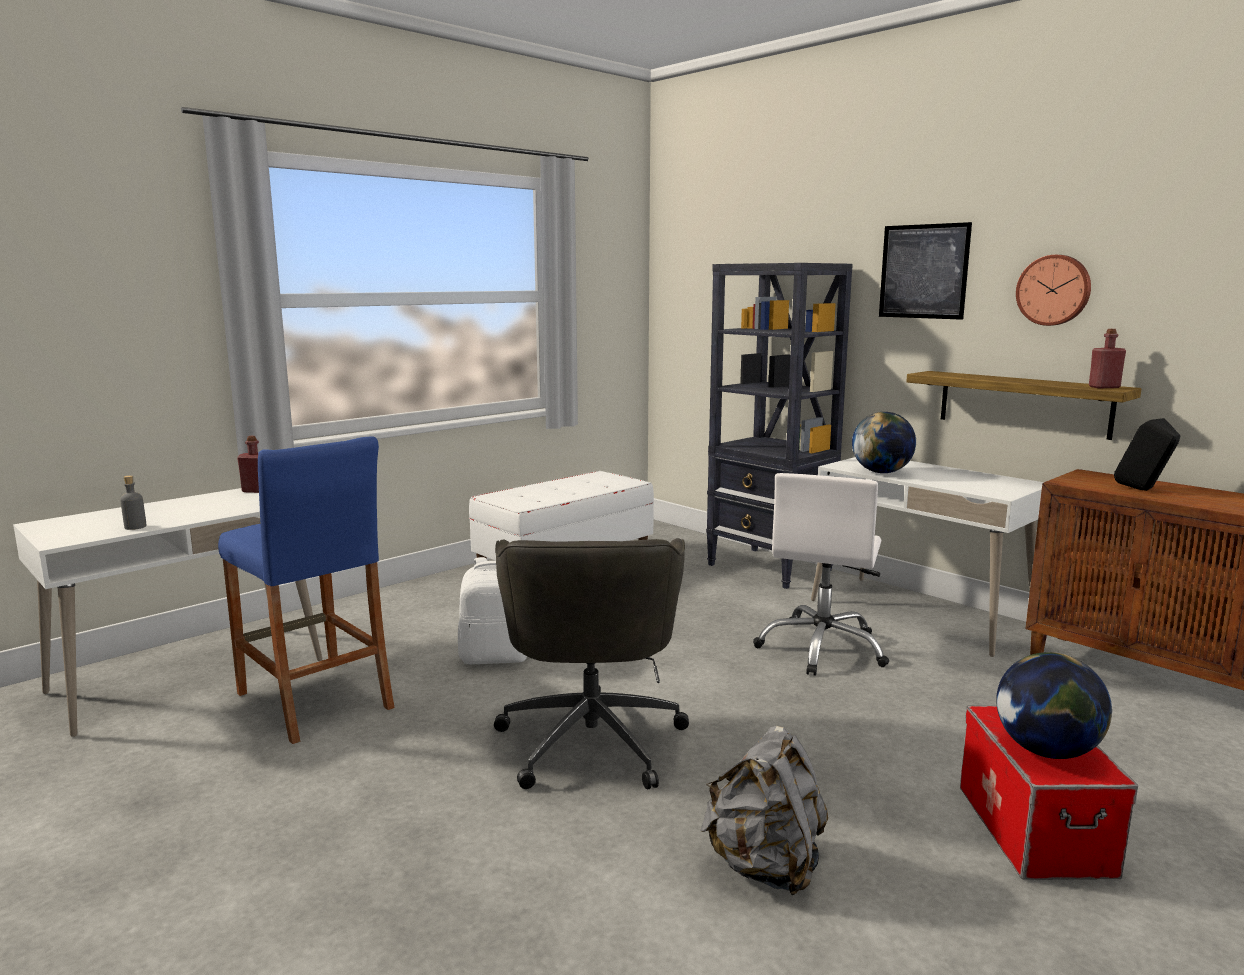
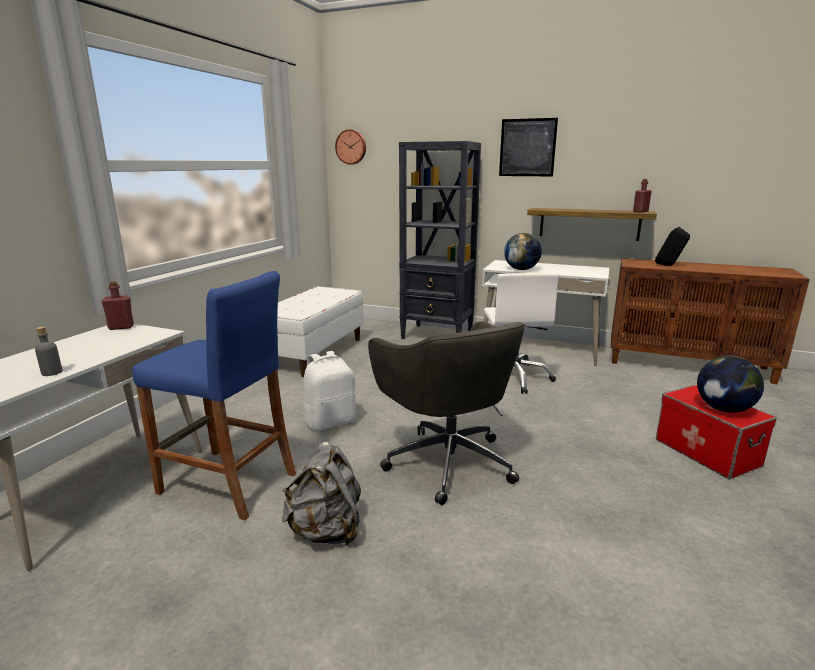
camera: 25 degrees left, 5 degrees up
(765, 866) = (618, 511): grey backpack -> grey backpack (326, 531)
(1054, 290) = (607, 158): wall clock -> wall clock (351, 147)

